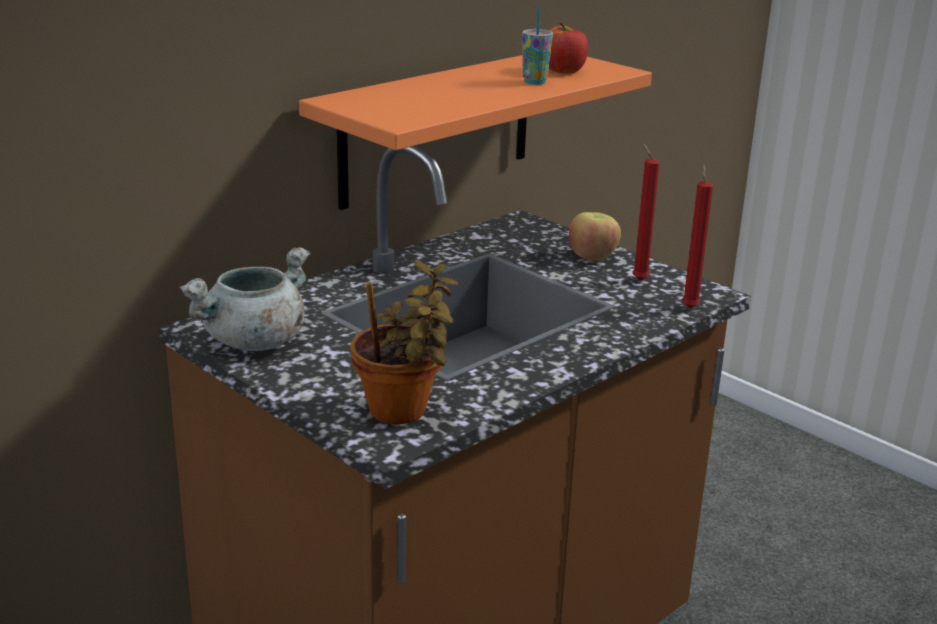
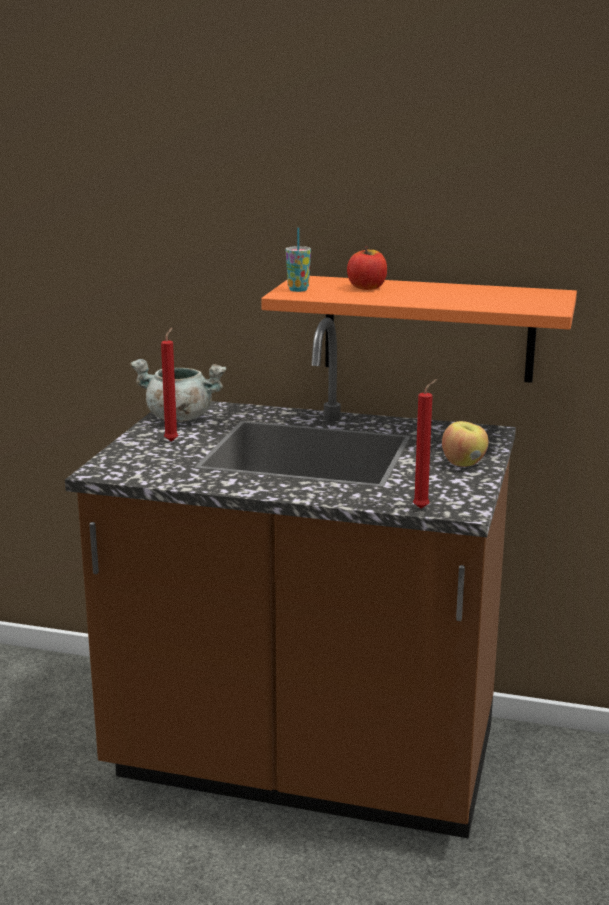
camera: 60 degrees right, 5 degrees down
(403, 412) = (137, 467): potted plant -> none
(534, 82) = (455, 299): cup -> cup (298, 290)
(563, 71) = (507, 300): apple -> apple (367, 287)
(638, 279) = (446, 484): red candle -> red candle (172, 440)

